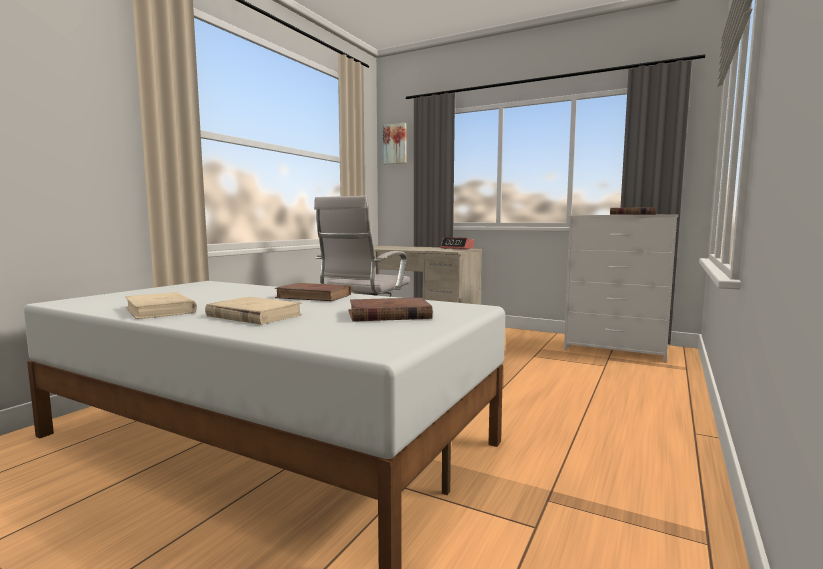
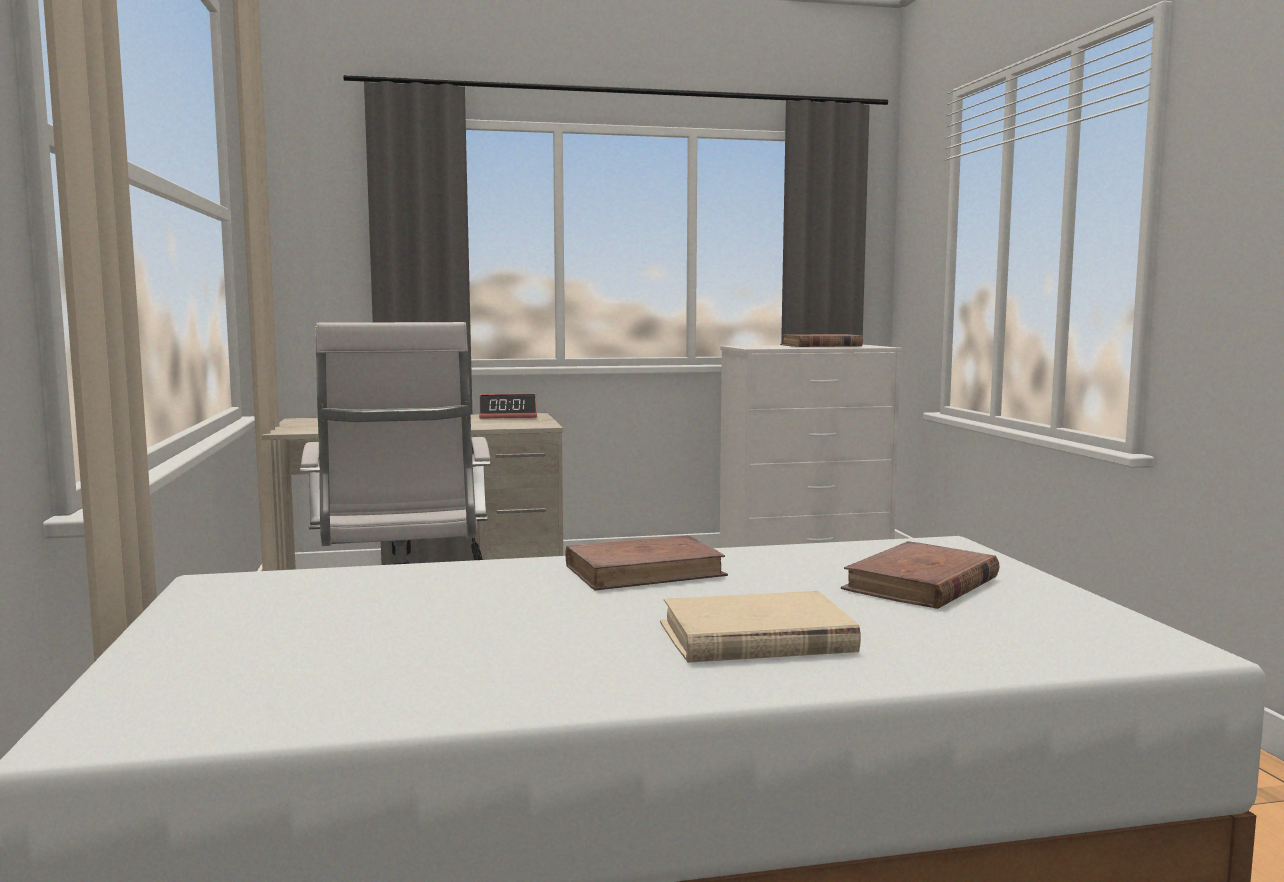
camera: 40 degrees left, 0 degrees up
(160, 310) = (519, 677): beige book -> none
(395, 144) = (305, 178): picture -> none

